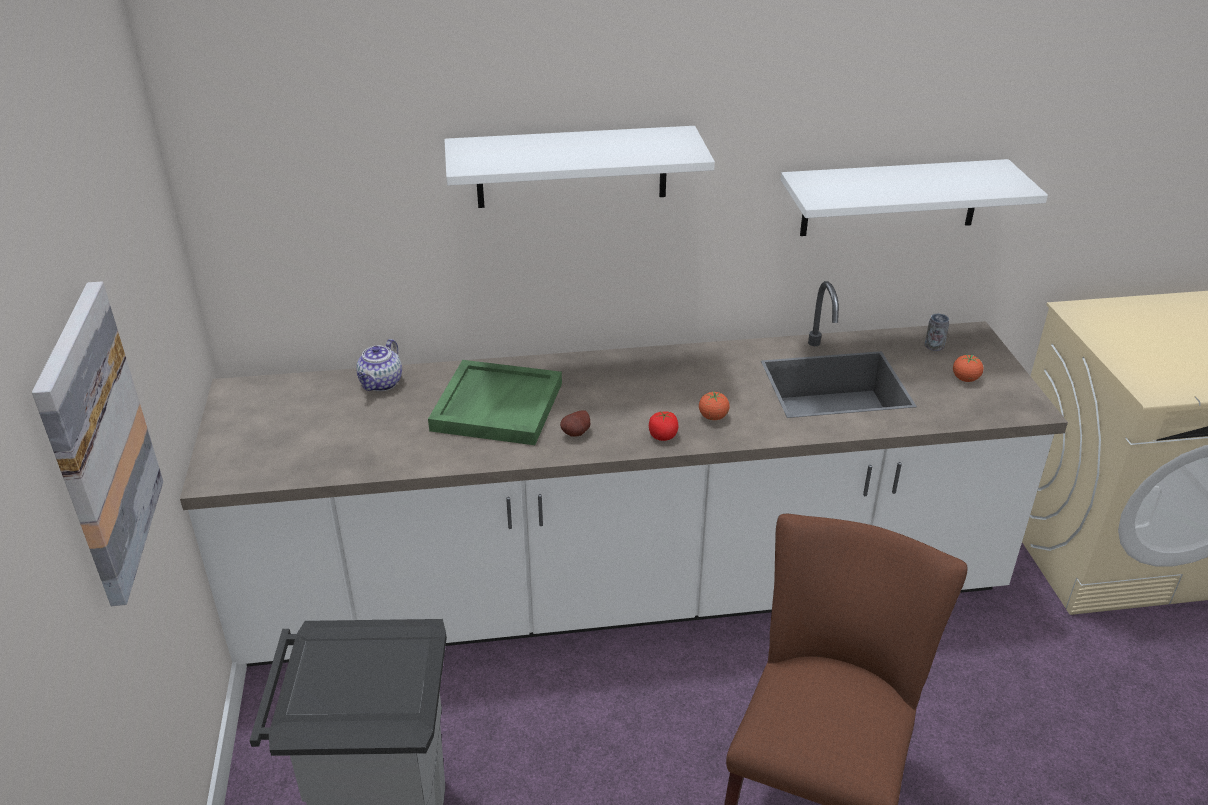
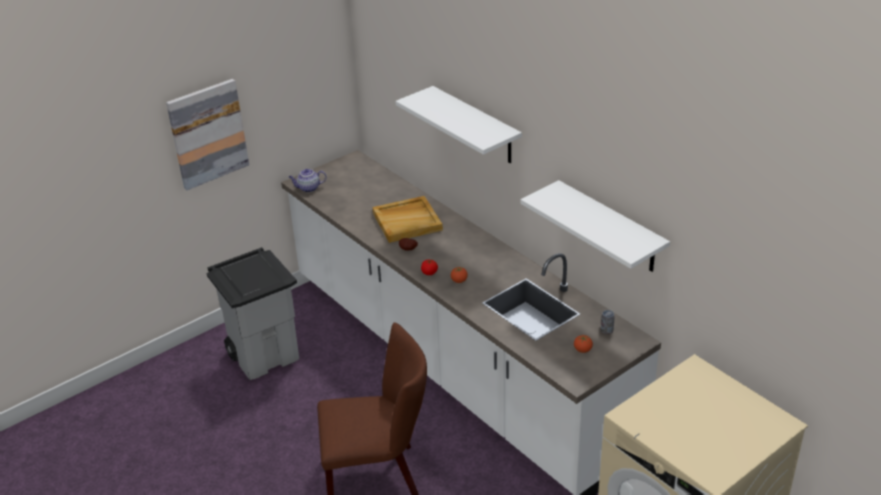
camera: 60 degrees right, 0 degrees up
(381, 384) = (394, 187): teapot -> teapot (308, 188)
(496, 406) = (407, 221): green tray -> beige tray

